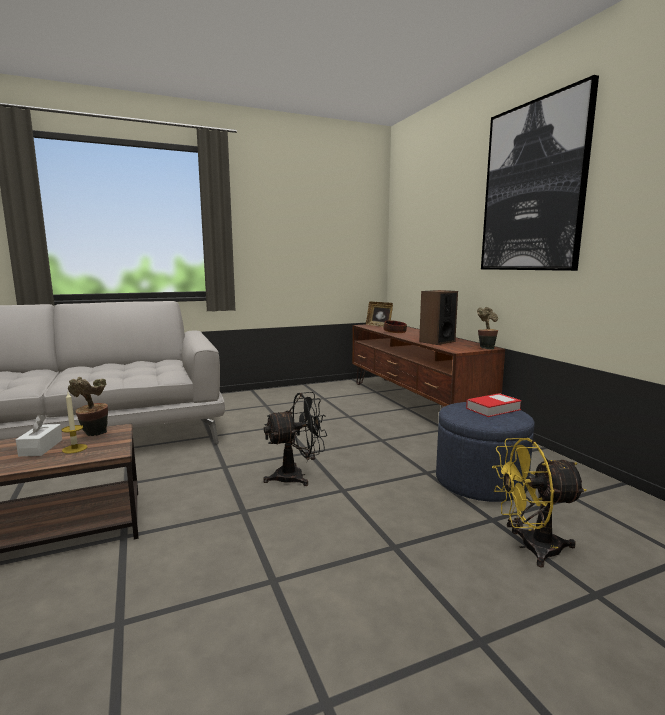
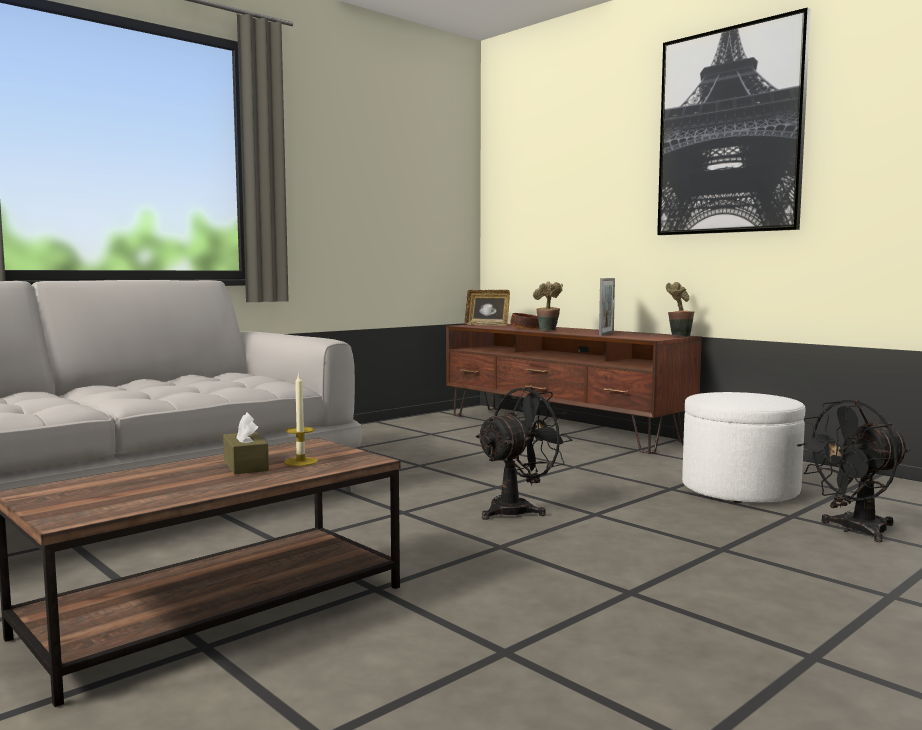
camera: 20 degrees left, 5 degrees down
(41, 448) = (245, 465): white tissue box -> brown tissue box
(93, 435) = (292, 450): potted plant -> potted plant (548, 331)
(437, 341) = (606, 334): speaker -> picture frame
(480, 482) = (740, 489): blue ottoman -> white ottoman
(493, 409) = (748, 394): book -> none
(530, 547) = (854, 530): yellow fan -> black fan

